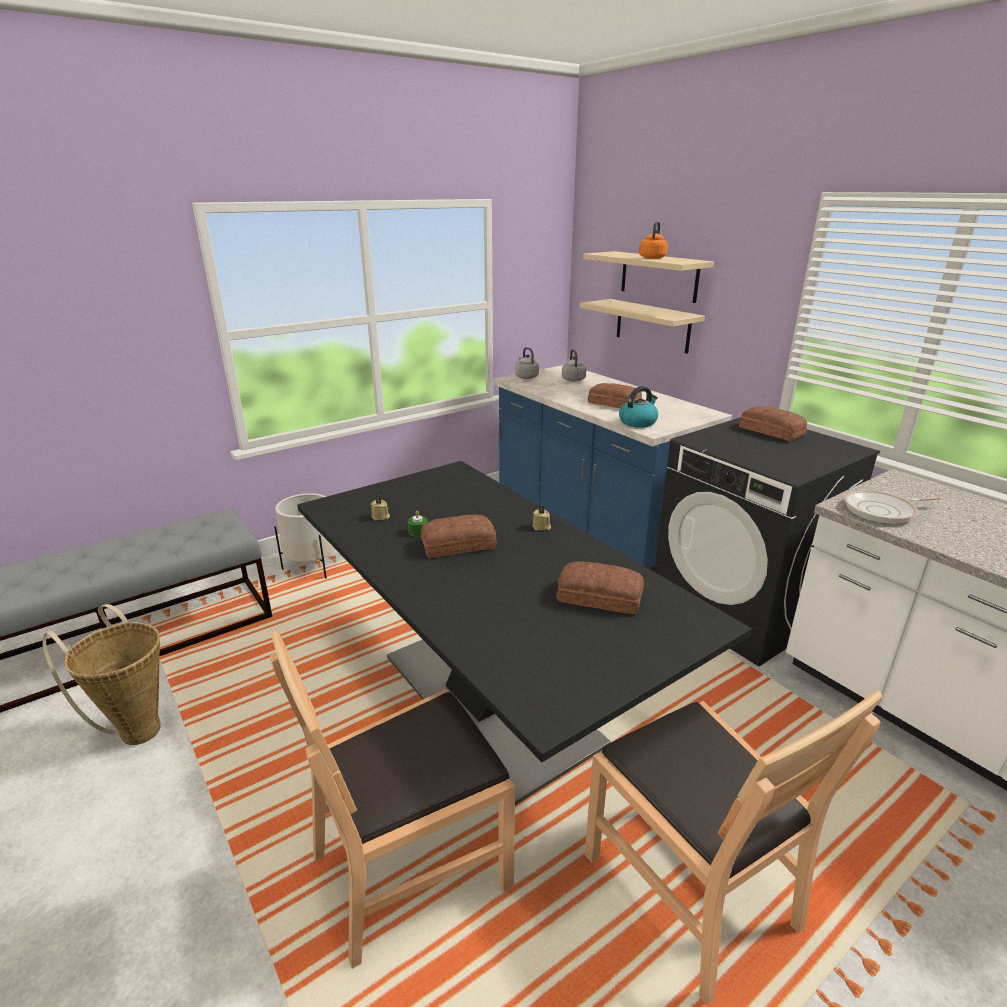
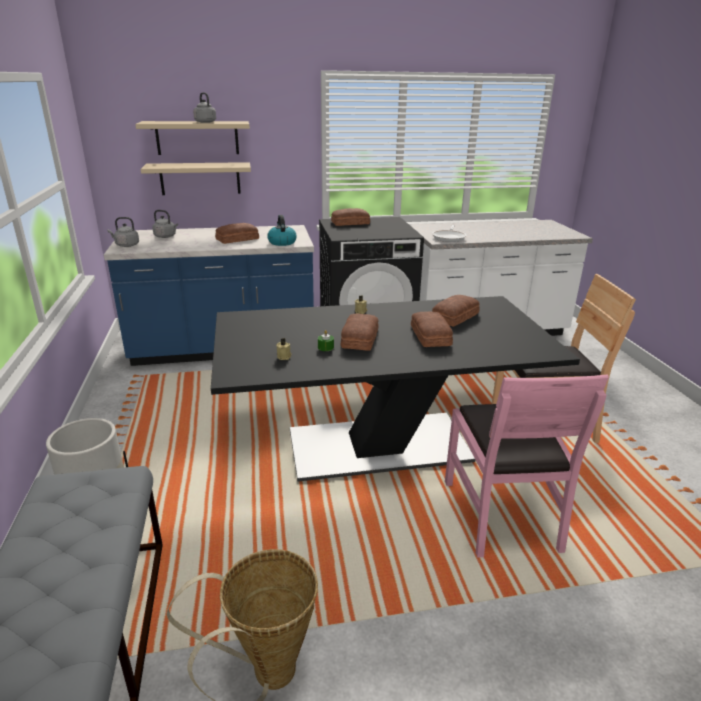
camera: 65 degrees left, 0 degrees up
(410, 866) = (502, 514): brown chair -> pink chair
(507, 589) = (429, 336): none -> bread
(652, 258) = (205, 122): orange kettle -> grey kettle

